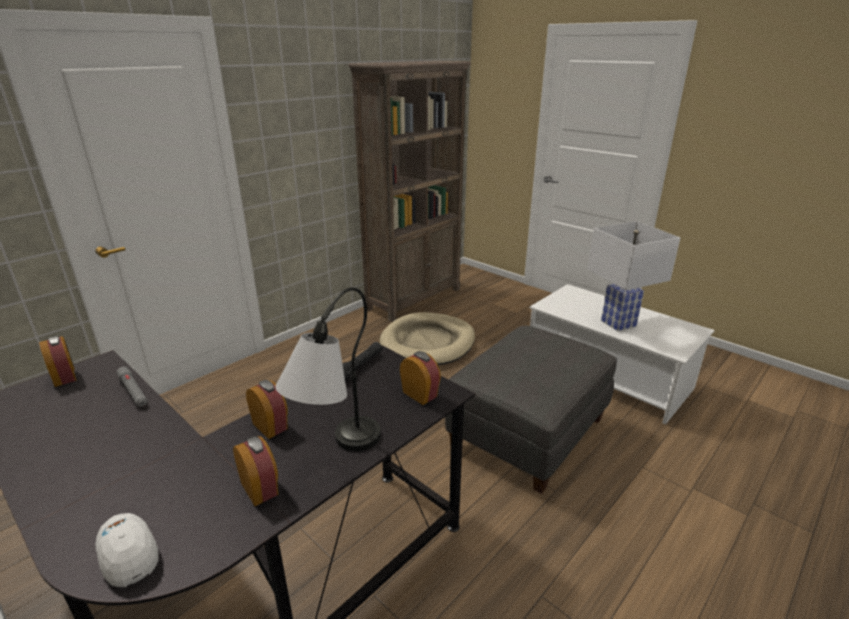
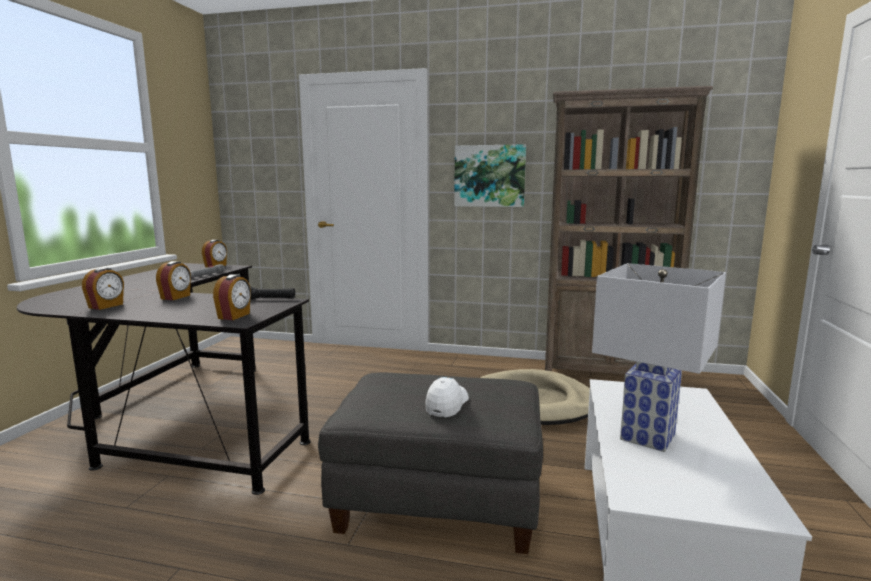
camera: 60 degrees right, 15 degrees down
(128, 552) = (54, 299): white cap -> white cap (447, 404)
(298, 148) = (489, 176): none -> picture
(336, 453) = (145, 311): table lamp -> none

